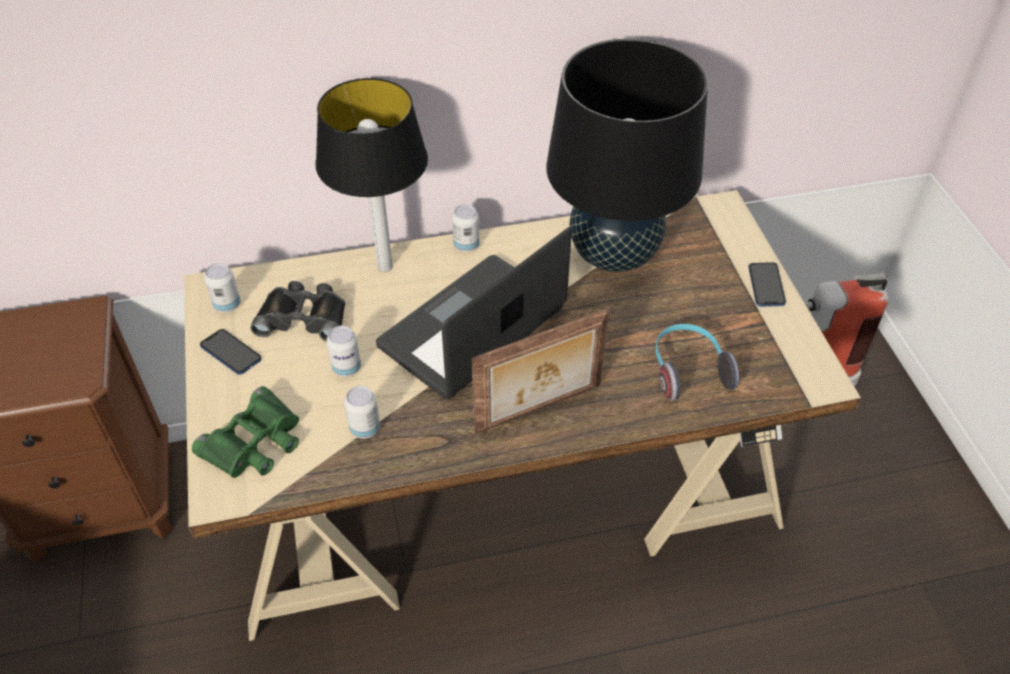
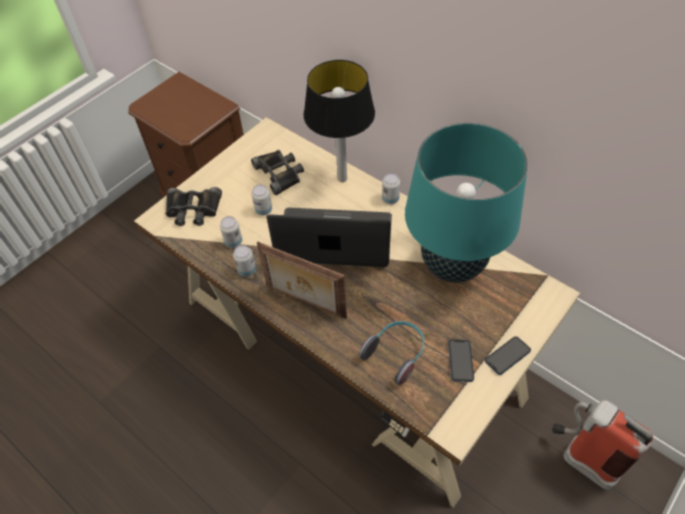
camera: 55 degrees right, 5 degrees up
(227, 305) = (262, 143): can -> can (247, 270)
(231, 353) = (235, 165): phone -> phone (460, 361)
(255, 443) = (193, 210): green binoculars -> black binoculars
(613, 254) = (452, 265): black table lamp -> turquoise table lamp

